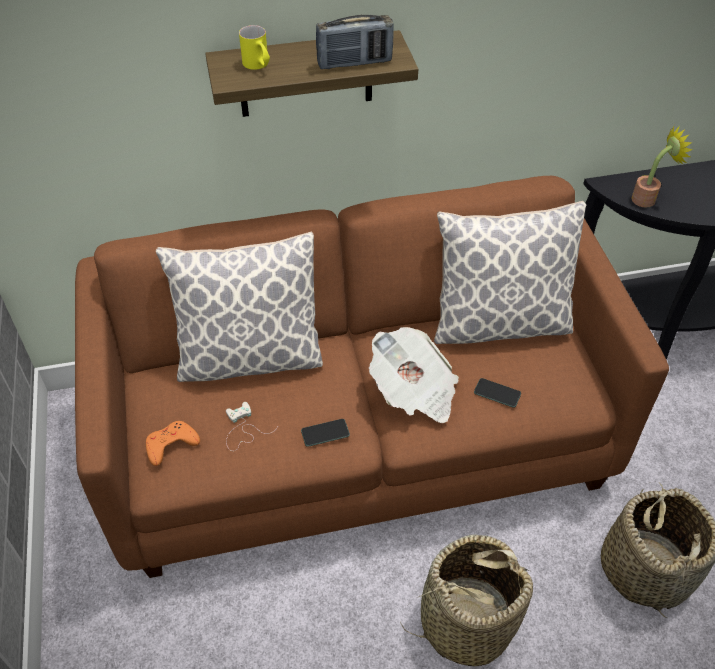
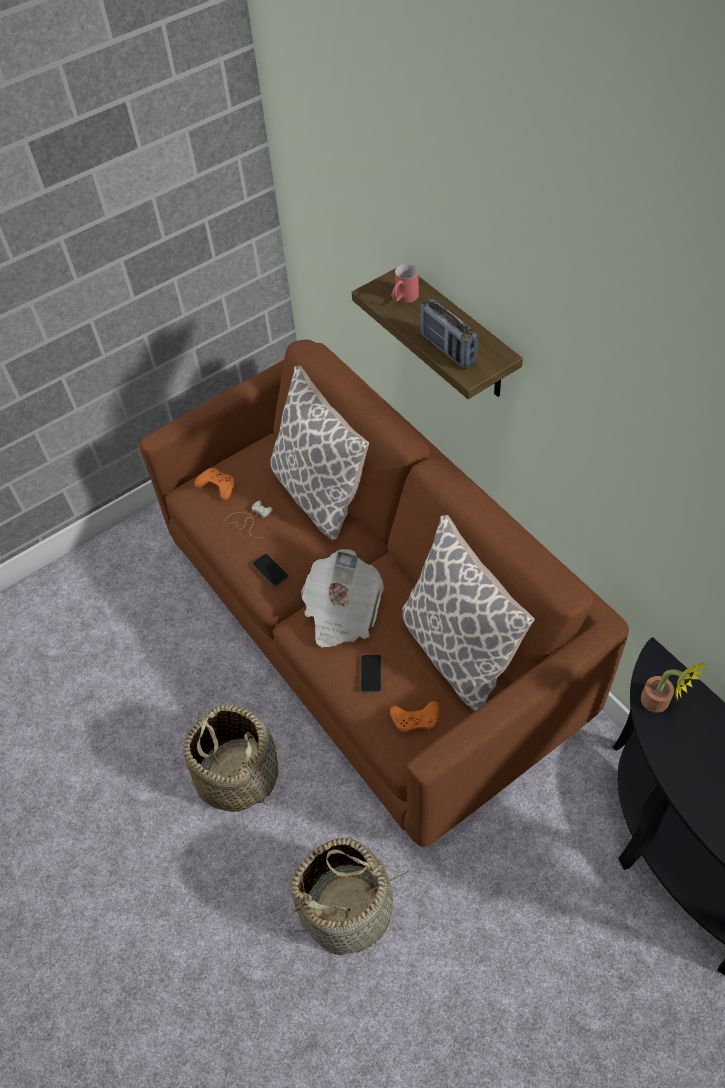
camera: 70 degrees right, 5 degrees up
(258, 66) = (403, 298): yellow mug -> red mug
(561, 378) = (416, 719): none -> orange game controller

